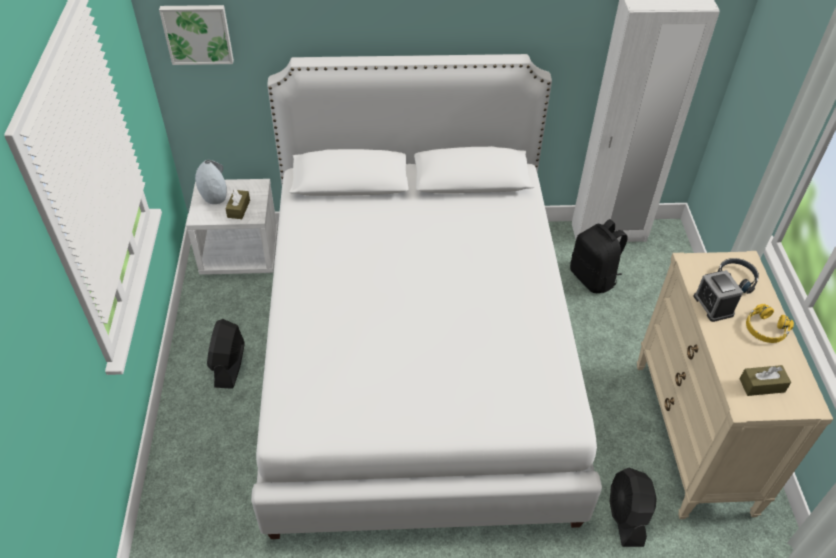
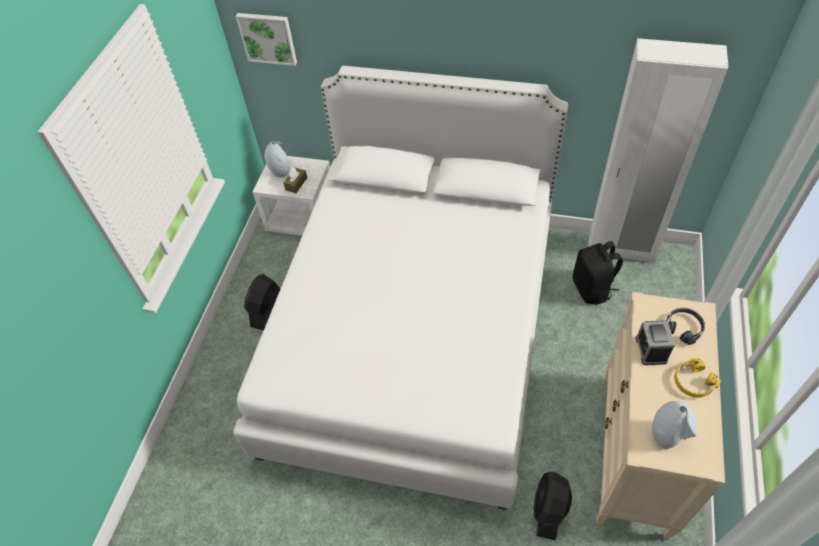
camera: 20 degrees right, 5 degrees up
(762, 385) = (667, 435): brown tissue box -> grey vase

